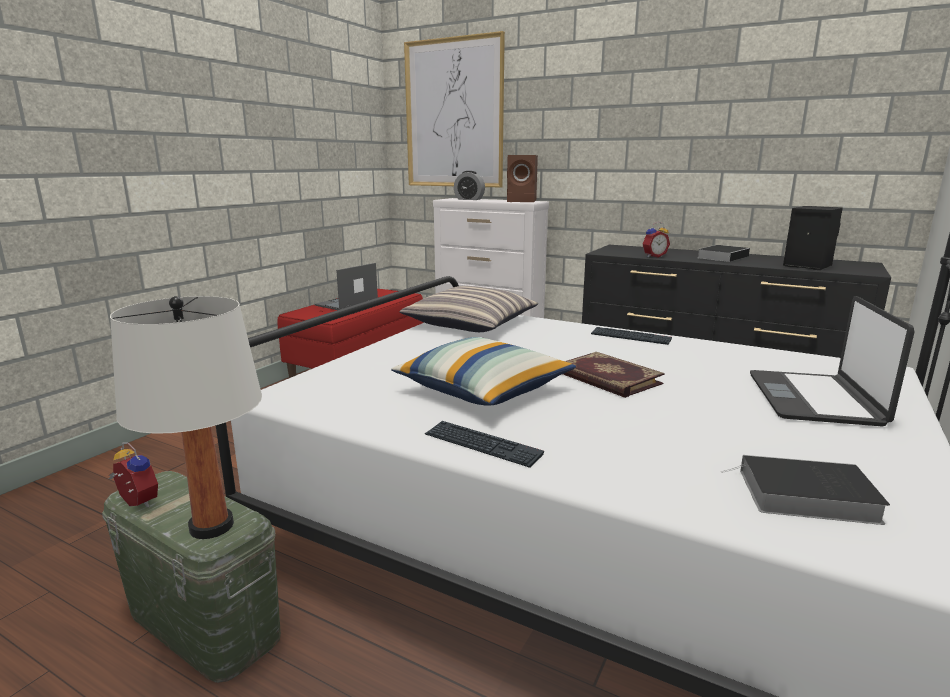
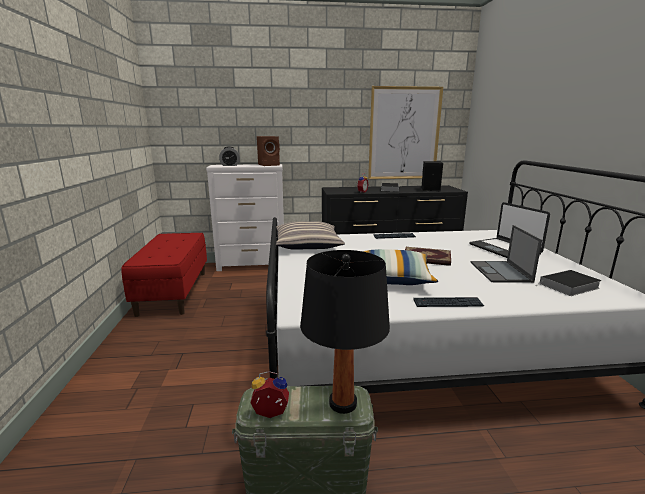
camera: 35 degrees left, 0 degrees up
(212, 526) = (342, 403): white table lamp -> black table lamp
(346, 303) = (161, 248): laptop -> laptop (501, 272)
(454, 114) = (207, 108): picture -> picture (404, 134)

